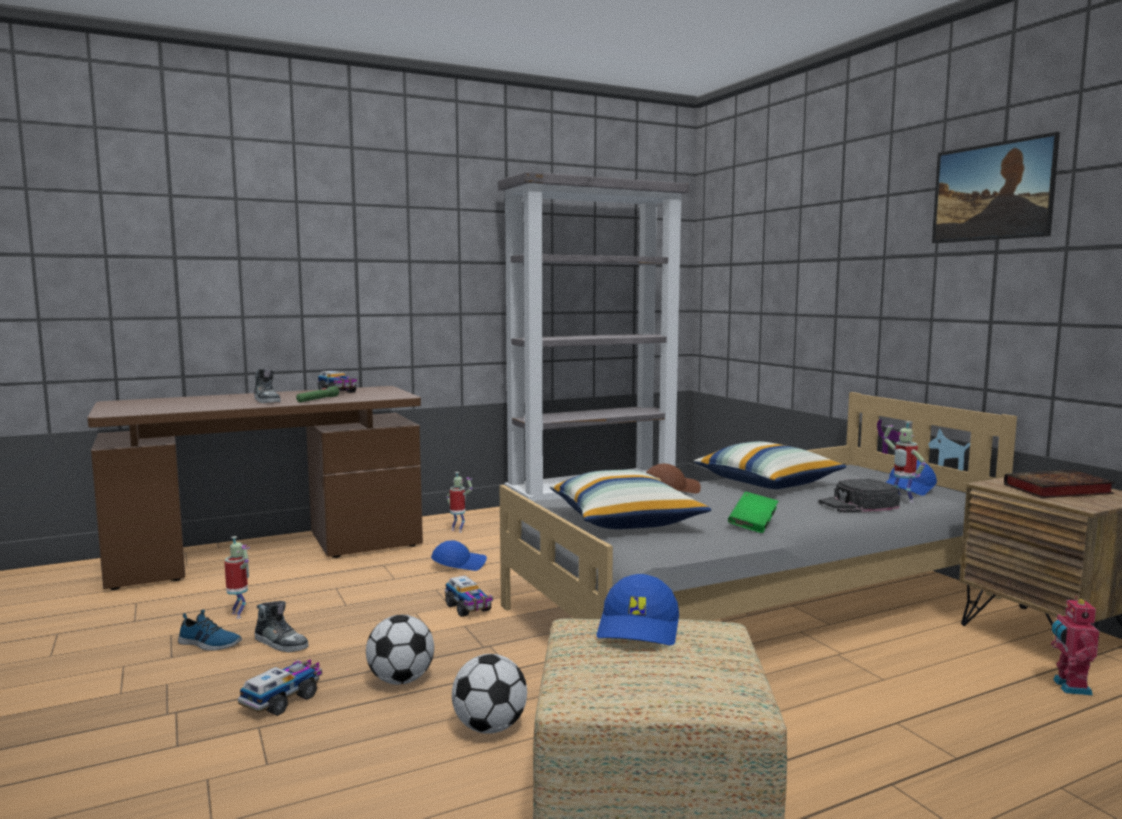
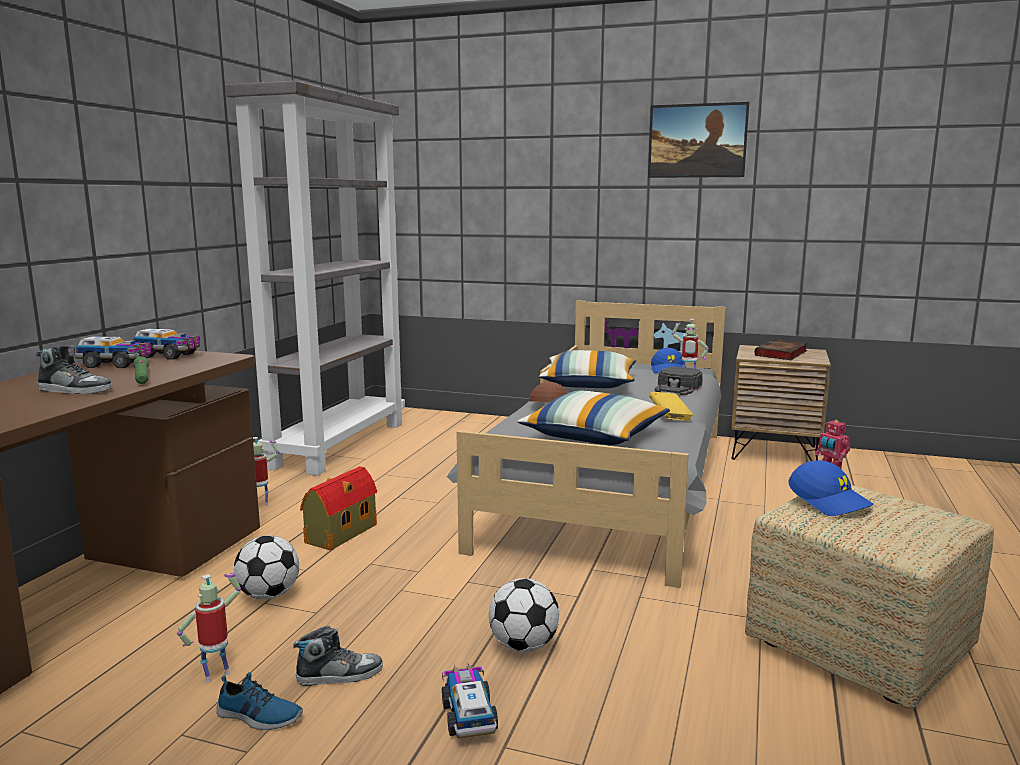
camera: 45 degrees left, 5 degrees up
(209, 644) = (258, 716): shoe -> shoe turned 45 degrees clockwise
(239, 614) = (217, 674): toy robot -> toy robot turned 45 degrees counterclockwise
(459, 565) = (340, 534): blue cap -> toy house
(468, 608) = (437, 566): toy truck -> toy truck (169, 355)
(490, 728) = (658, 642): football -> football (269, 595)
(753, 525) = (670, 417): green book -> yellow book

